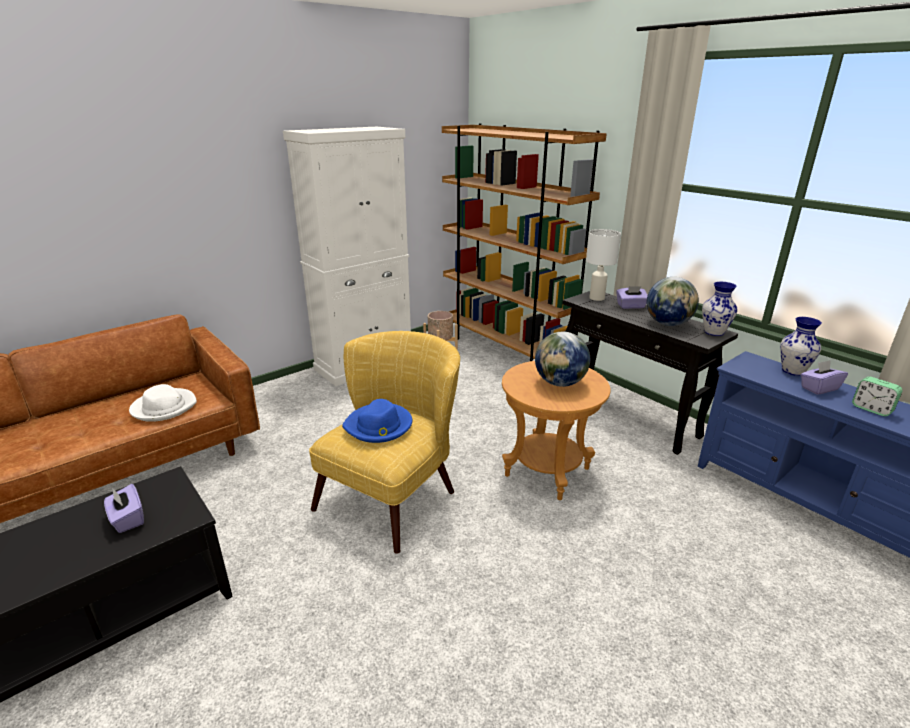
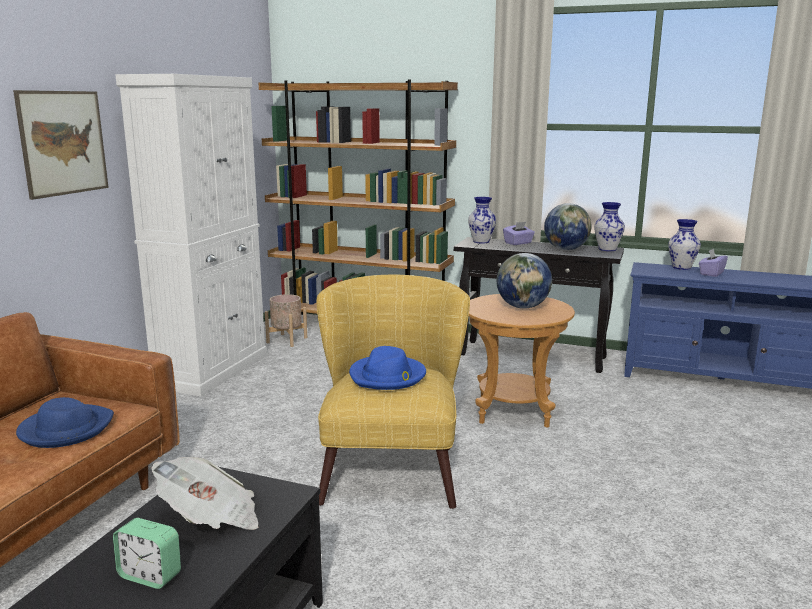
camera: 30 degrees left, 10 degrees down
(128, 519) = (211, 518): purple tissue box -> newspaper
(164, 407) = (65, 429): white hat -> blue hat
(235, 187) = (63, 143): none -> picture
(596, 298) = (481, 241): white table lamp -> vase
(871, 409) = (756, 278): alarm clock -> alarm clock (150, 575)

